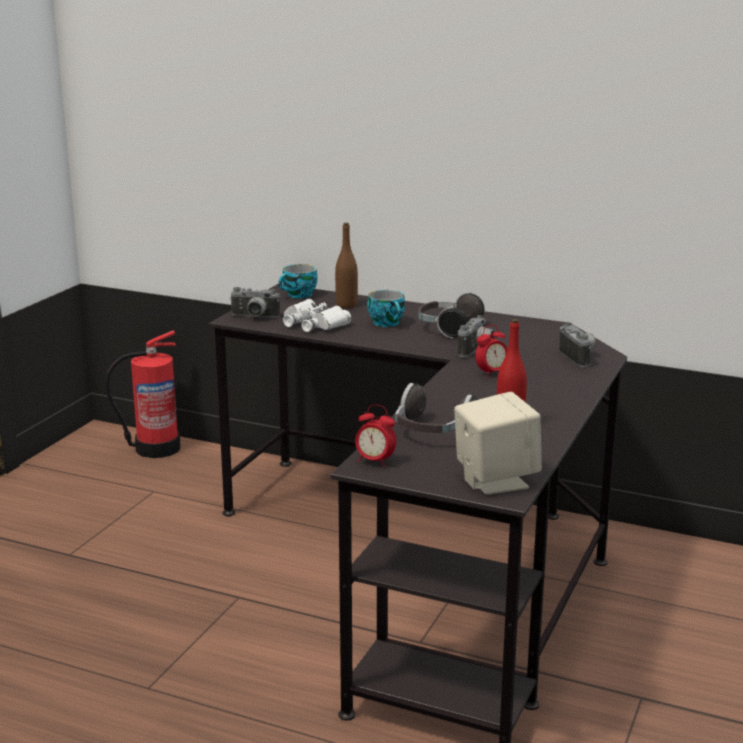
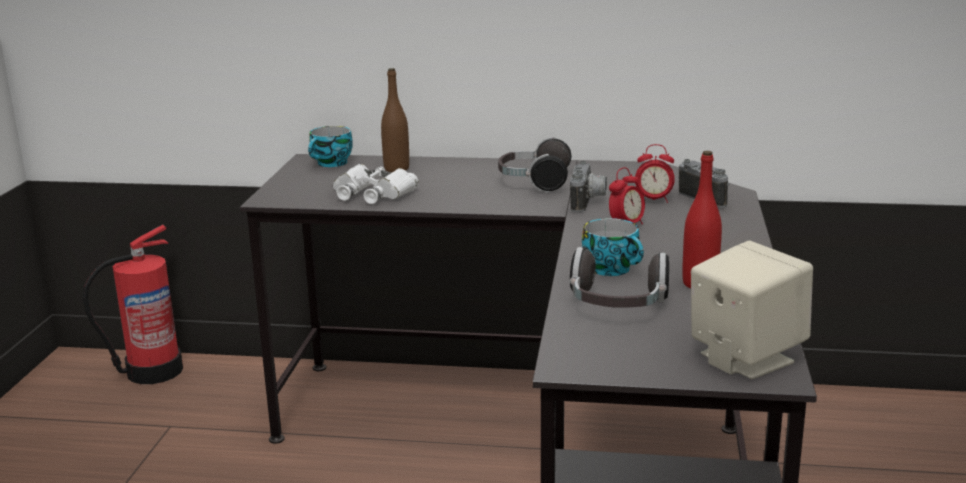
camera: 15 degrees left, 0 degrees up
(254, 317) = (294, 194): camera -> none
(374, 461) = (577, 355): alarm clock -> alarm clock (653, 200)
(388, 323) = (460, 184): cup -> cup (613, 269)

